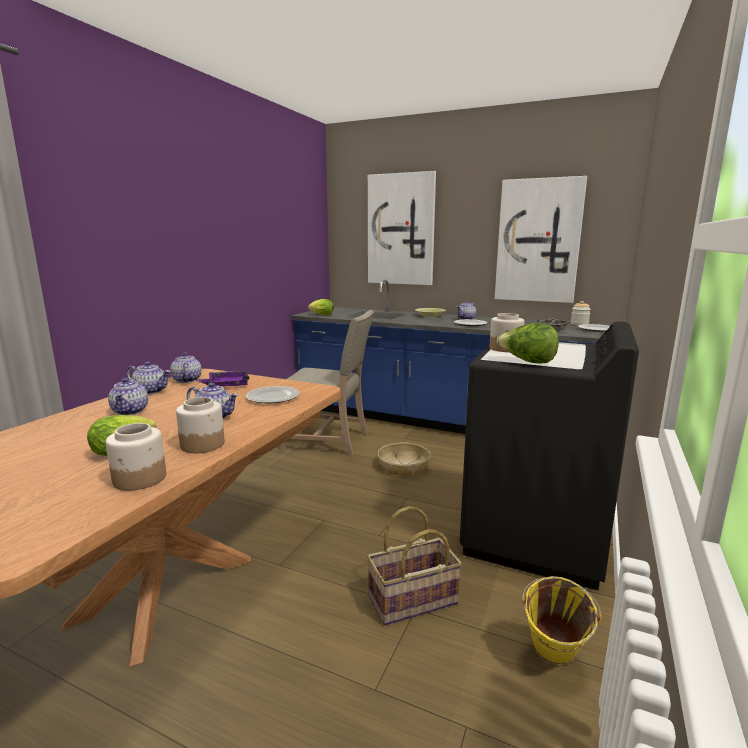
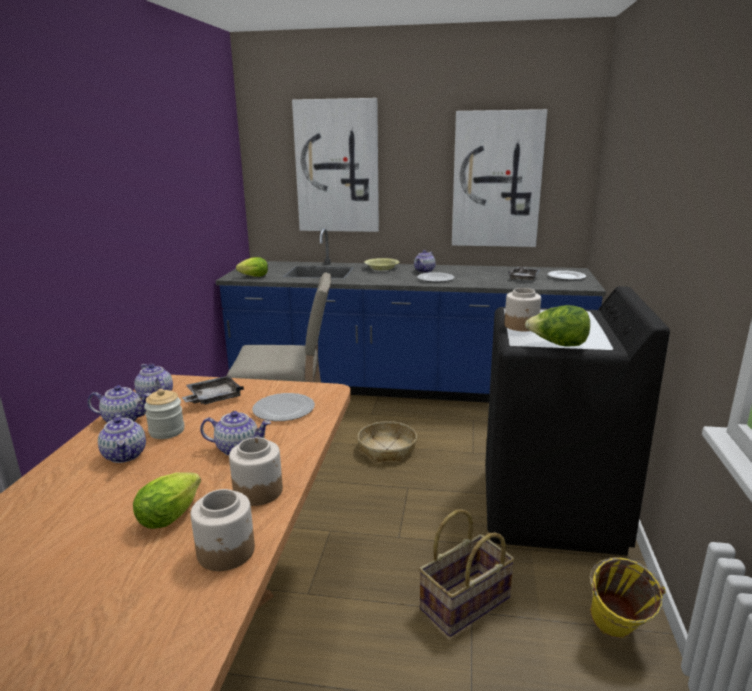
camera: 15 degrees left, 5 degrees up
(227, 385) = (213, 398): purple tray -> grey tray
(579, 324) = (544, 270): jar -> jar (167, 431)

